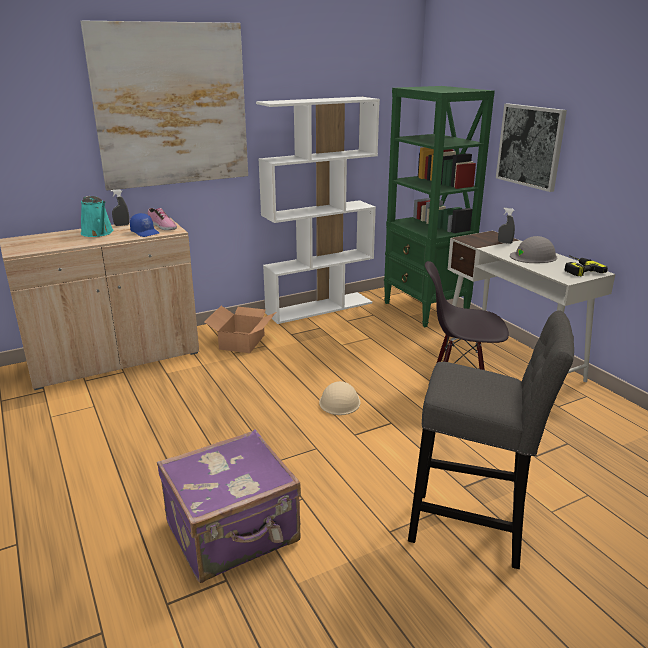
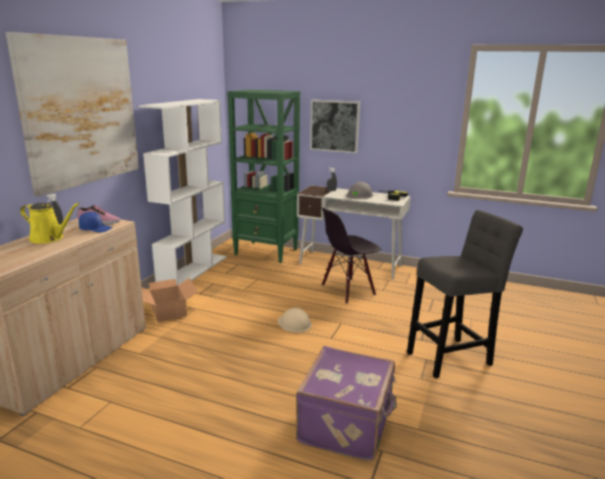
camera: 40 degrees left, 5 degrees down
(98, 233) = (49, 238): turquoise watering can -> yellow watering can

